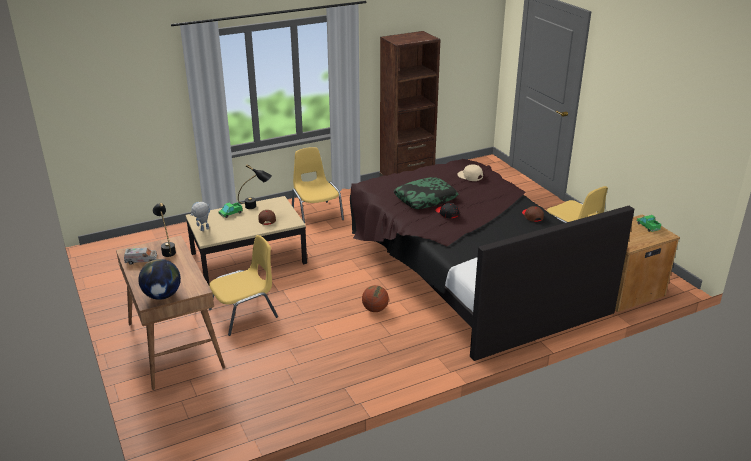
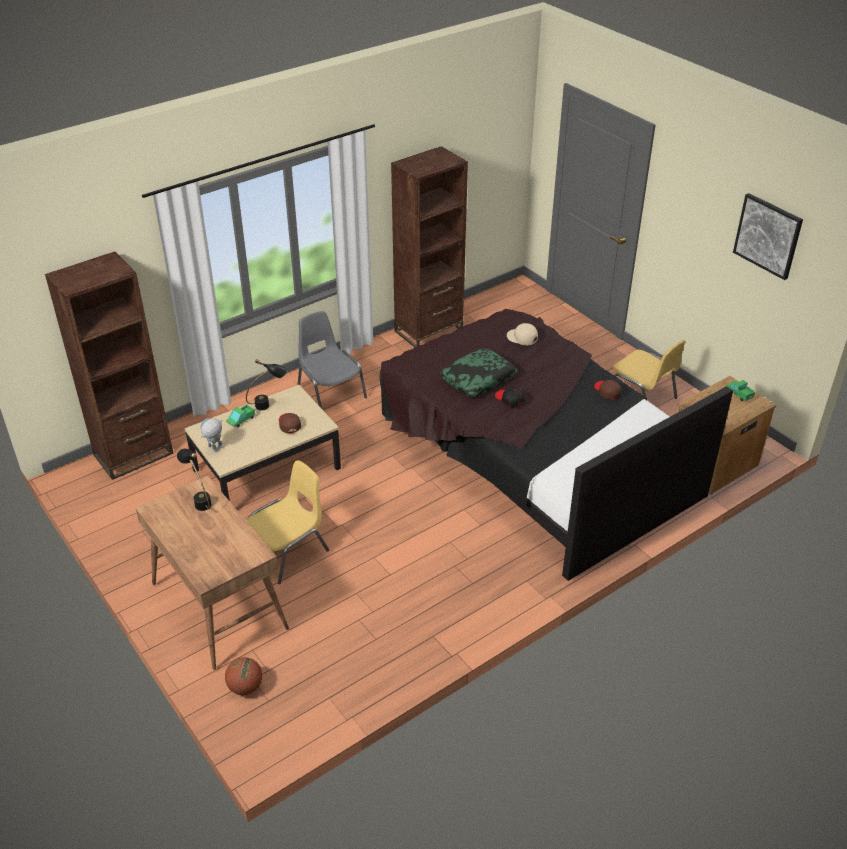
camera: 10 degrees left, 10 degrees up
(141, 260) = (173, 520): toy truck -> none
(150, 239) = (133, 454): none -> brown bookcase
(162, 296) = (219, 569): globe -> none
(316, 214) = (330, 392): yellow chair -> grey chair
(375, 309) = (440, 525): basketball -> basketball (245, 687)
(677, 92) = (768, 235): none -> picture

